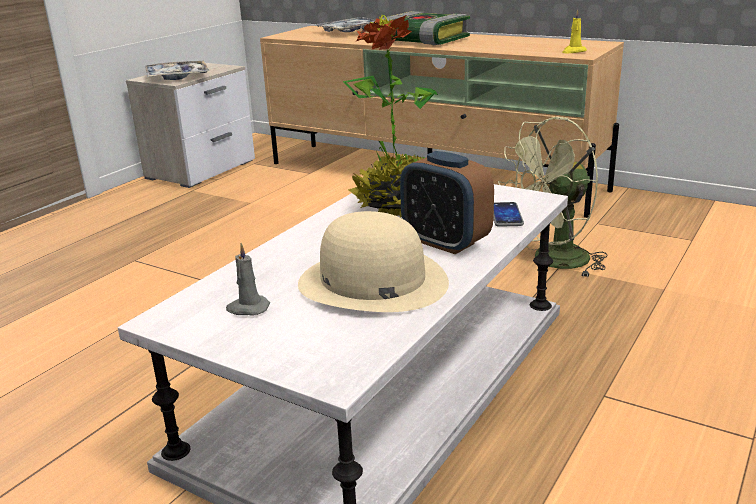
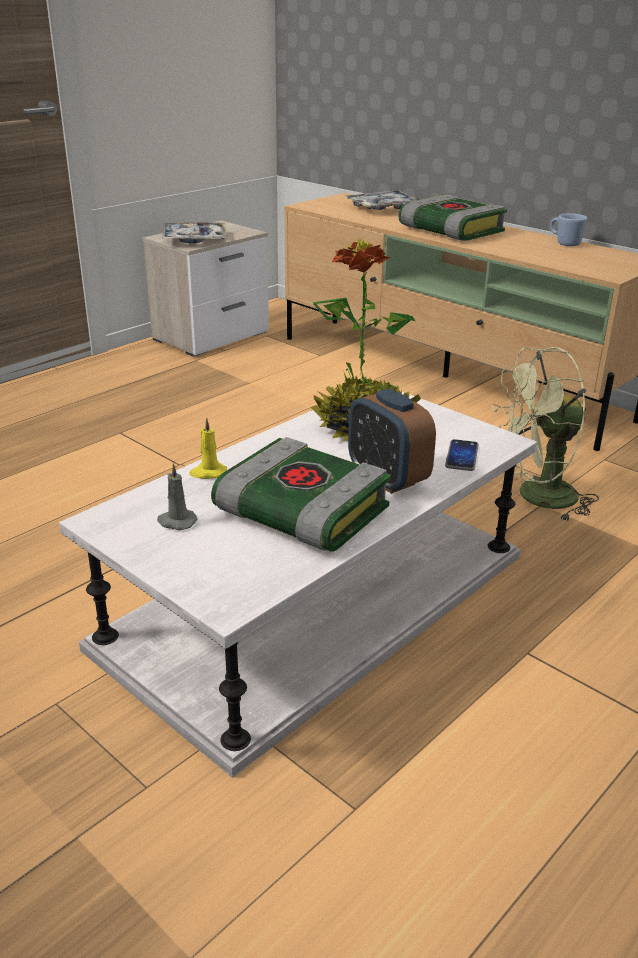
camera: 10 degrees right, 5 degrees up
(372, 282) = (299, 511): beige hat -> book
(526, 39) = (564, 243): none -> blue mug
(573, 51) = (605, 269): yellow candle -> yellow candle (208, 473)

